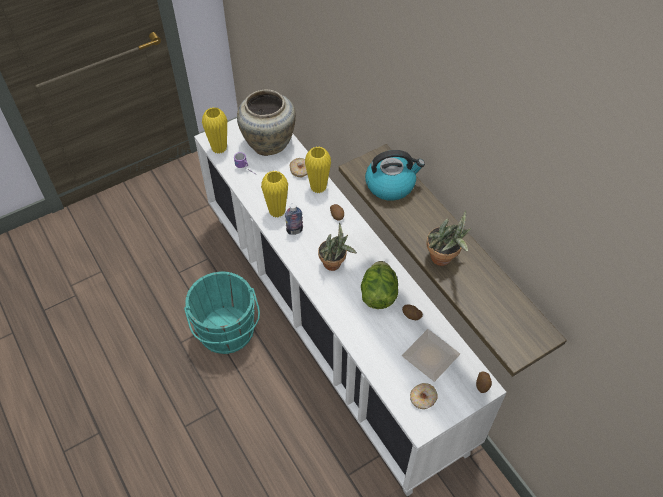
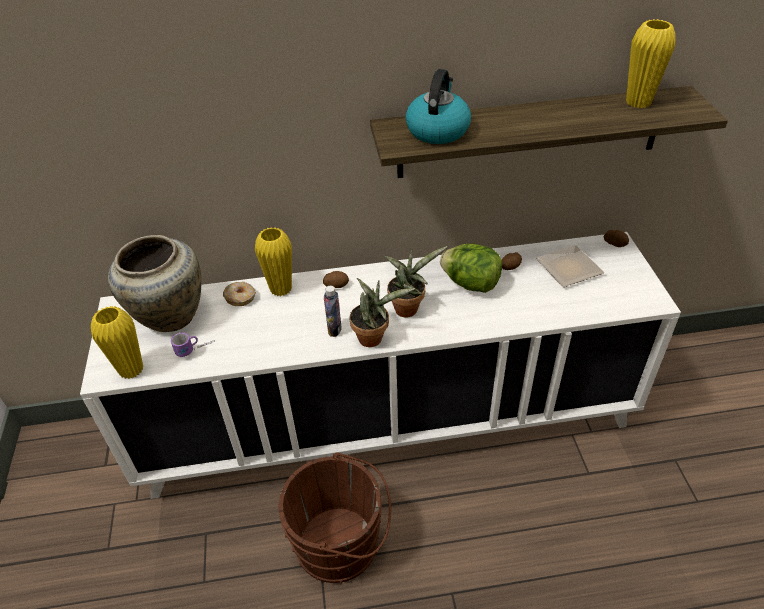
camera: 65 degrees left, 10 degrees down
(227, 333) = (342, 545): turquoise bucket -> brown bucket
(277, 211) = (291, 338): yellow vase -> yellow vase (638, 102)
(423, 398) = (620, 289): donut -> none
(444, 259) = (566, 123): potted plant -> potted plant (374, 337)

